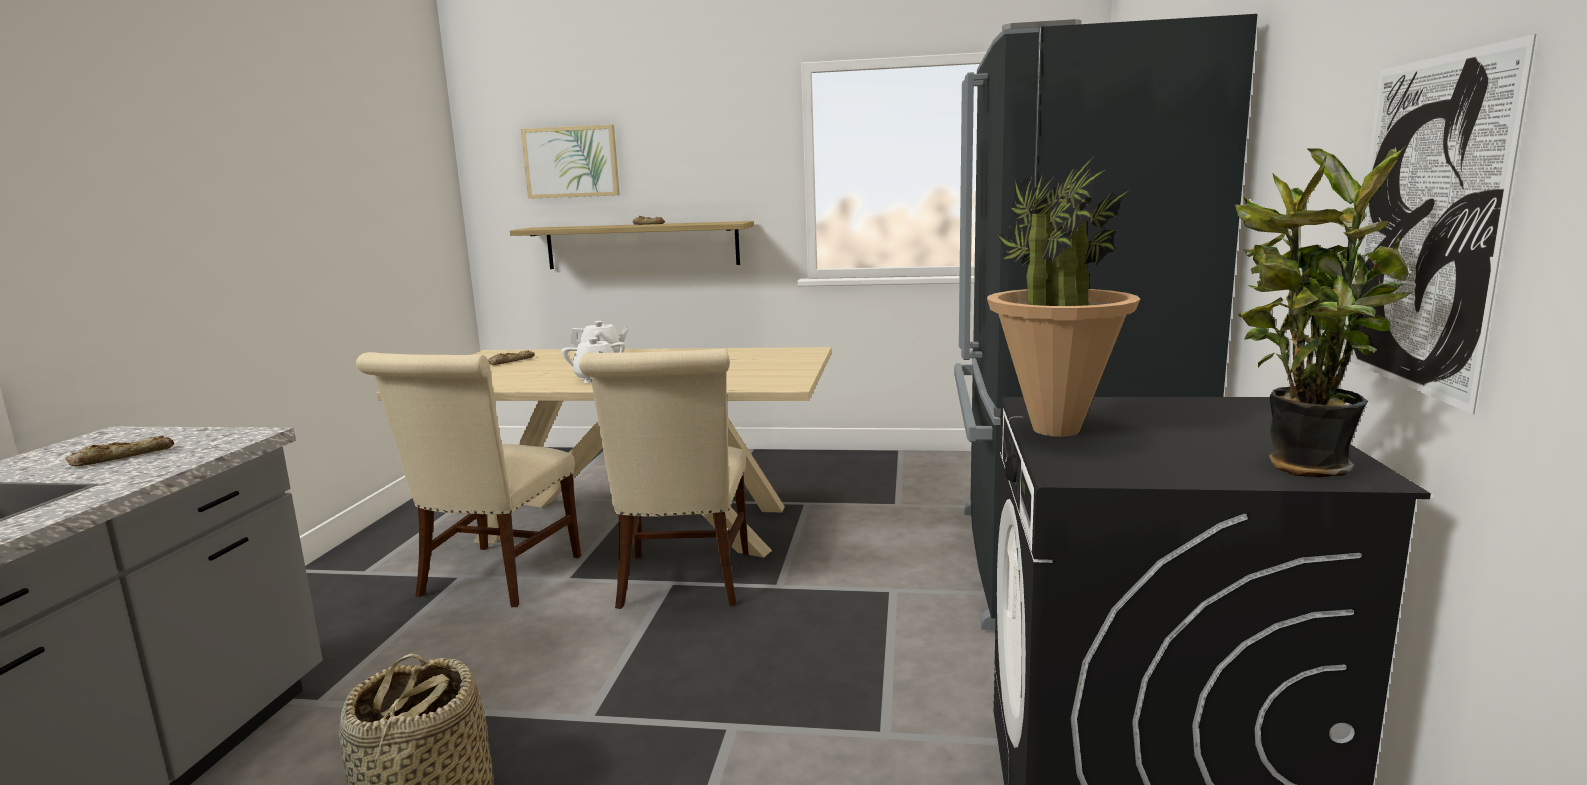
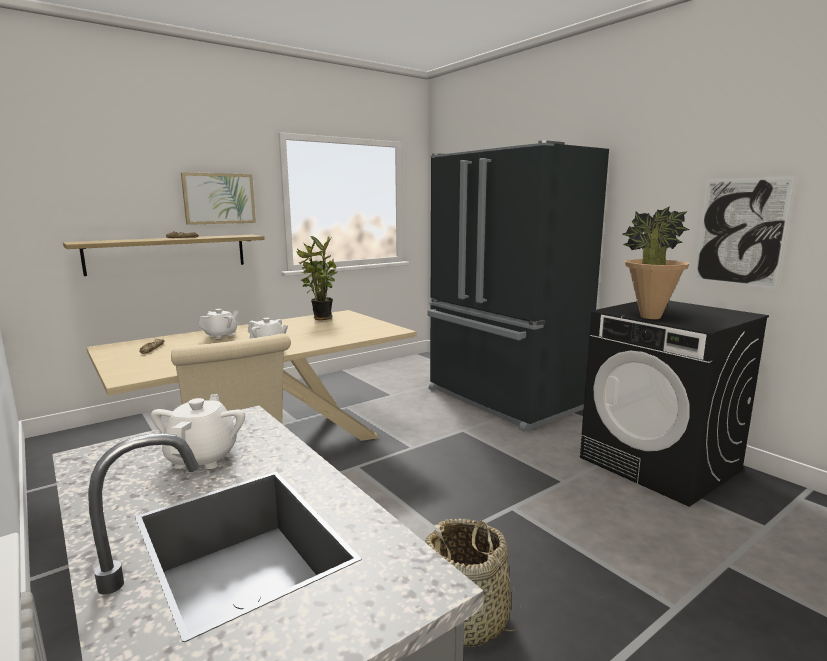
camera: 45 degrees left, 0 degrees up
(122, 457) = (203, 457): bread -> white teapot
(571, 162) = (102, 188): picture -> picture (219, 198)
(683, 583) = (364, 464): beige chair -> none
(1298, 467) = (731, 314): potted plant -> potted plant (320, 318)

